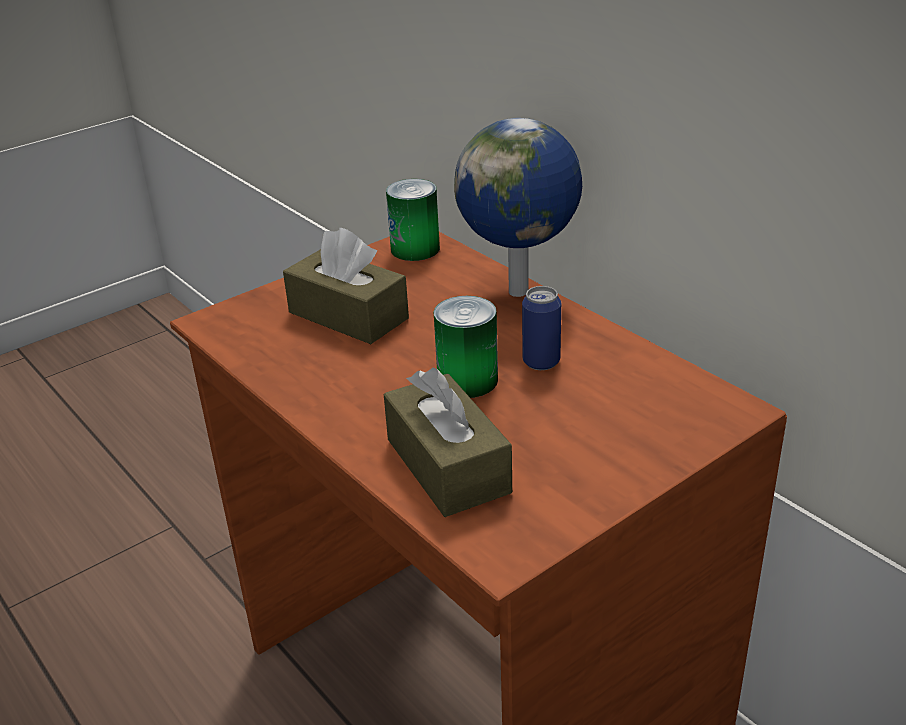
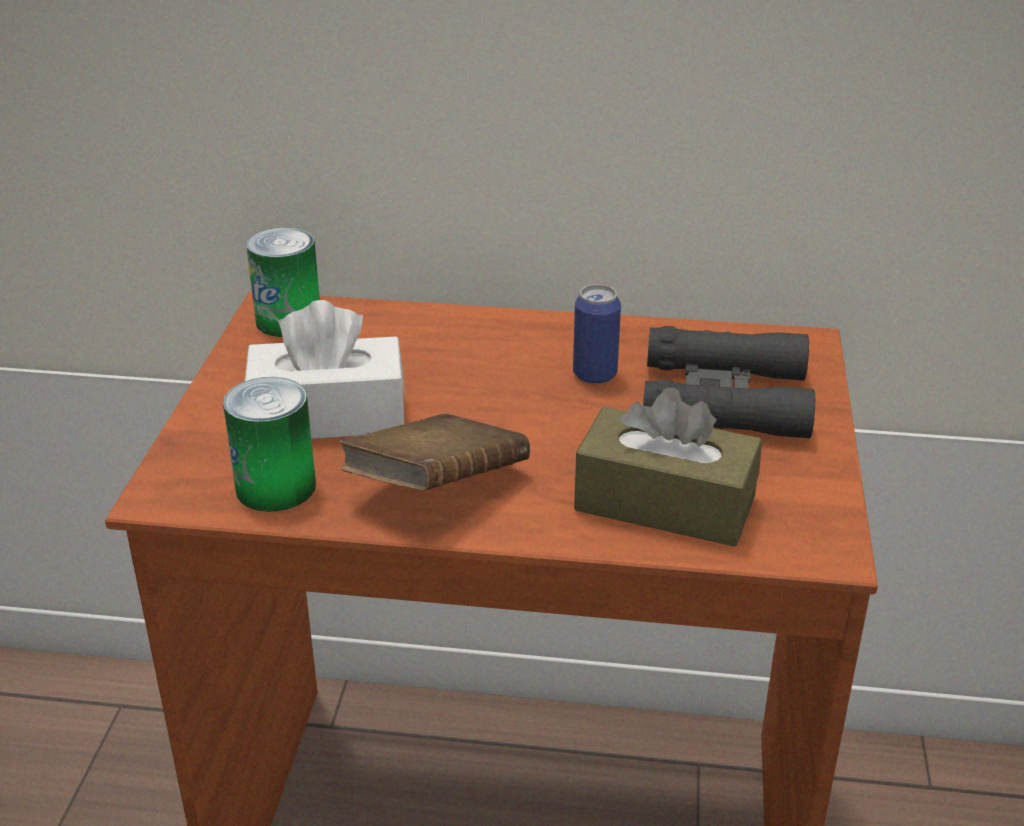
camera: 45 degrees left, 0 degrees up
(337, 385) = (437, 488): none -> brown book
(348, 315) = (328, 416): brown tissue box -> white tissue box
(467, 380) = (556, 421): can -> can (276, 487)
(521, 292) = (472, 319): globe -> none
(603, 420) = (724, 399): none -> black binoculars

